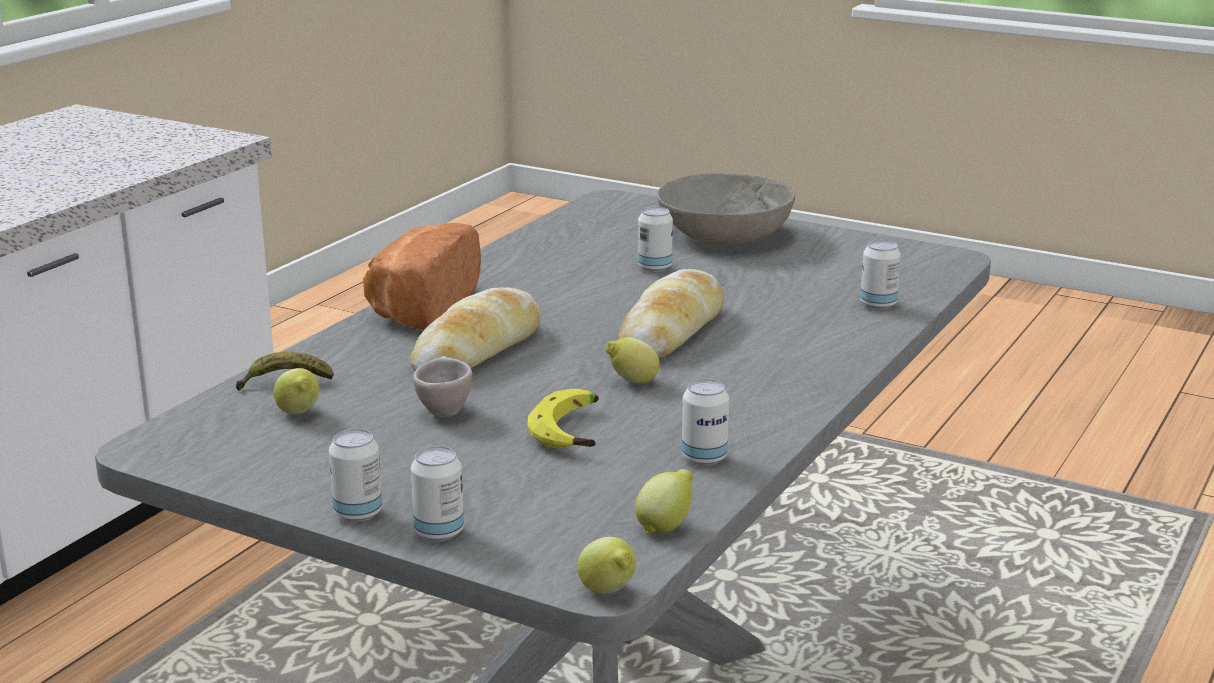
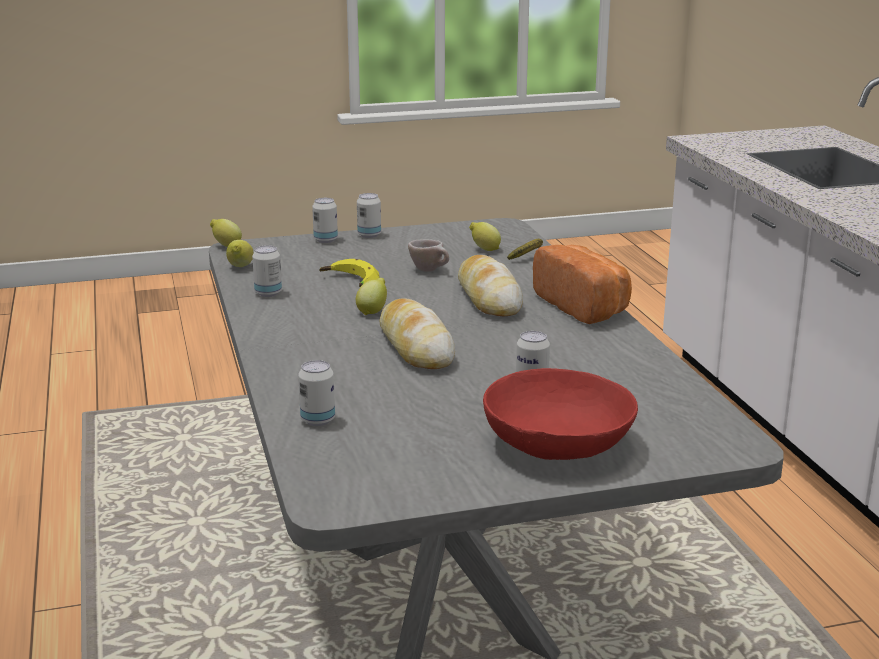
camera: 135 degrees right, 0 degrees up
(724, 235) = (559, 444): grey bowl -> red bowl

